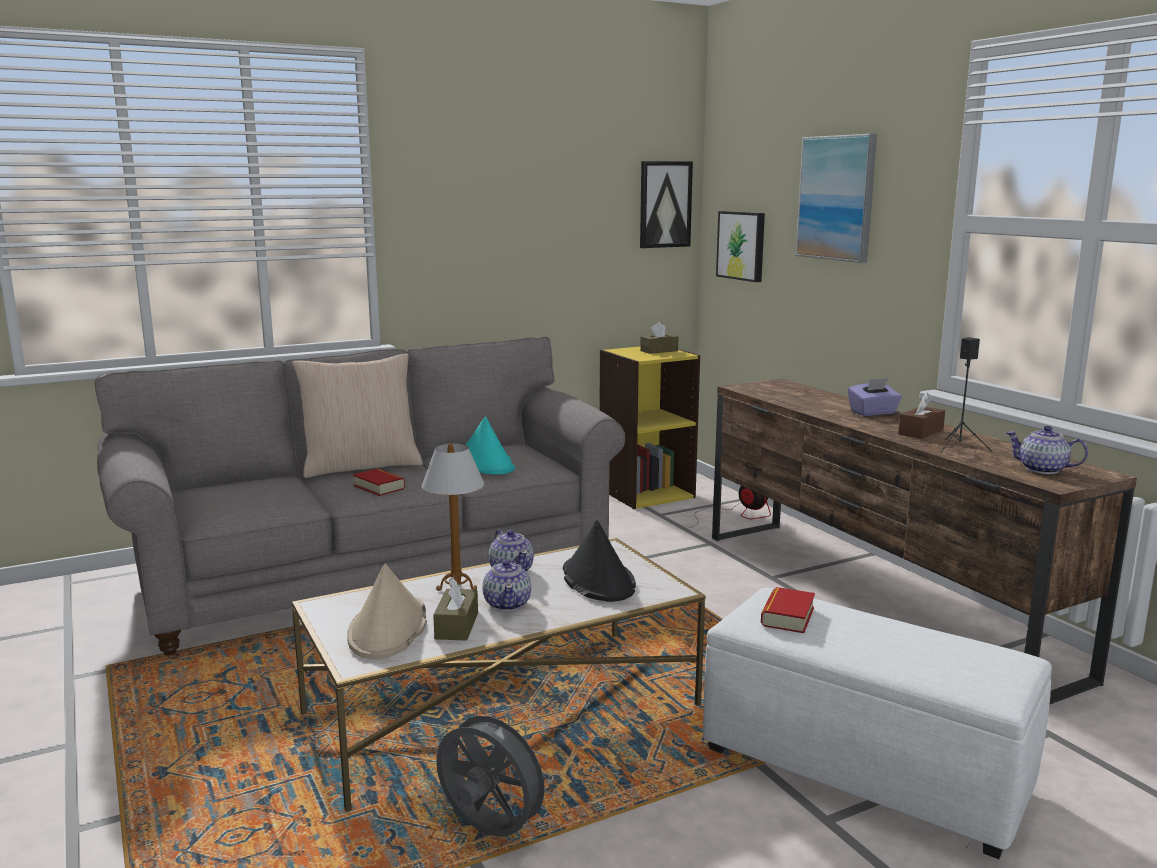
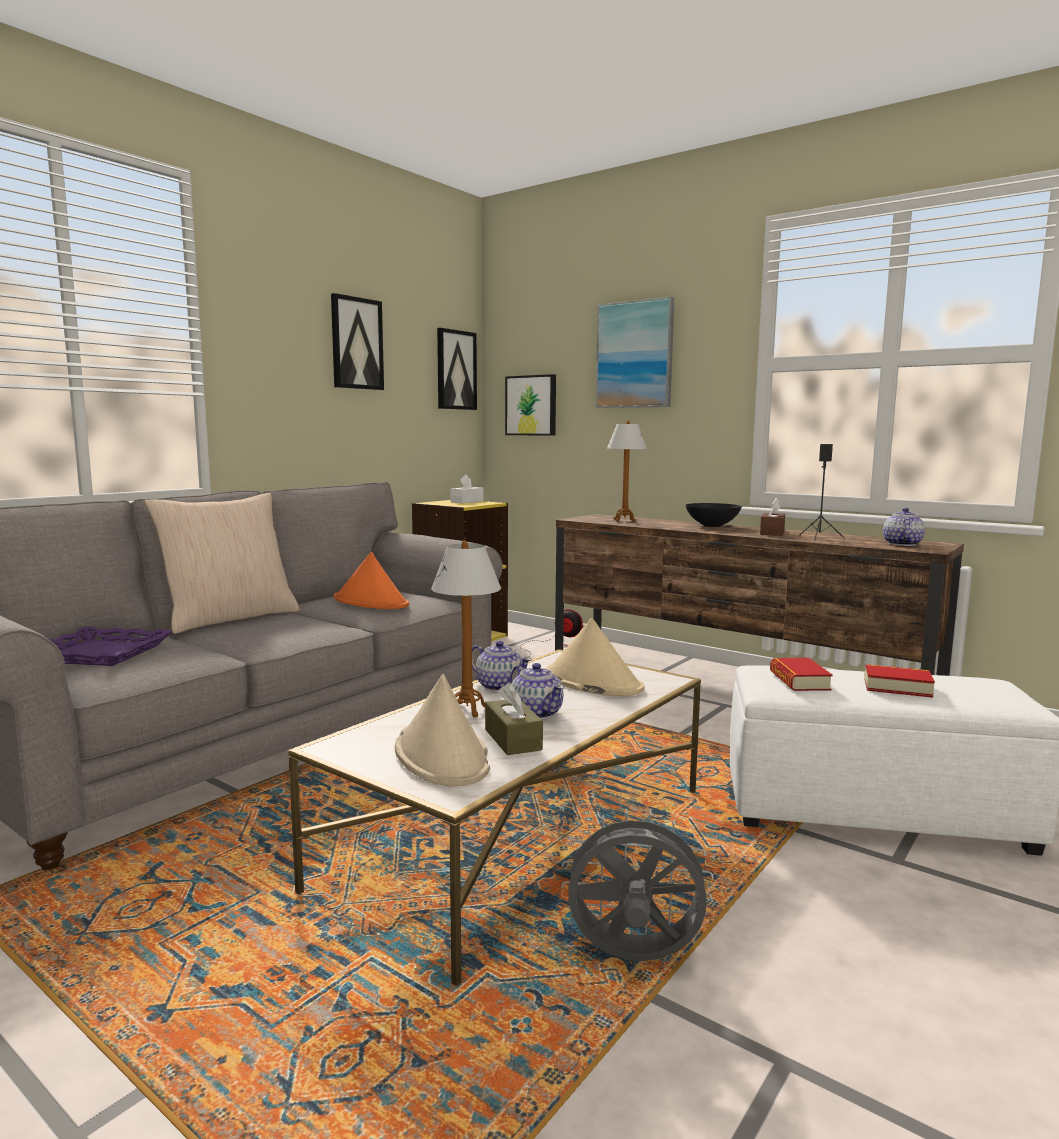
camera: 25 degrees left, 5 degrees down
(231, 493) = (101, 653): none -> purple tray
(379, 487) = (277, 632): book -> book (897, 687)
(485, 463) = (371, 602): turquoise hat -> orange hat
(539, 189) = (356, 343): none -> picture
(597, 580) = (592, 681): black hat -> beige hat
(659, 351) = (467, 501): brown tissue box -> white tissue box
(788, 394) = (624, 521): none -> table lamp
(873, 412) = (712, 526): purple tissue box -> black bowl
(1043, 469) = (901, 544): teapot -> teapot turned 105 degrees clockwise

